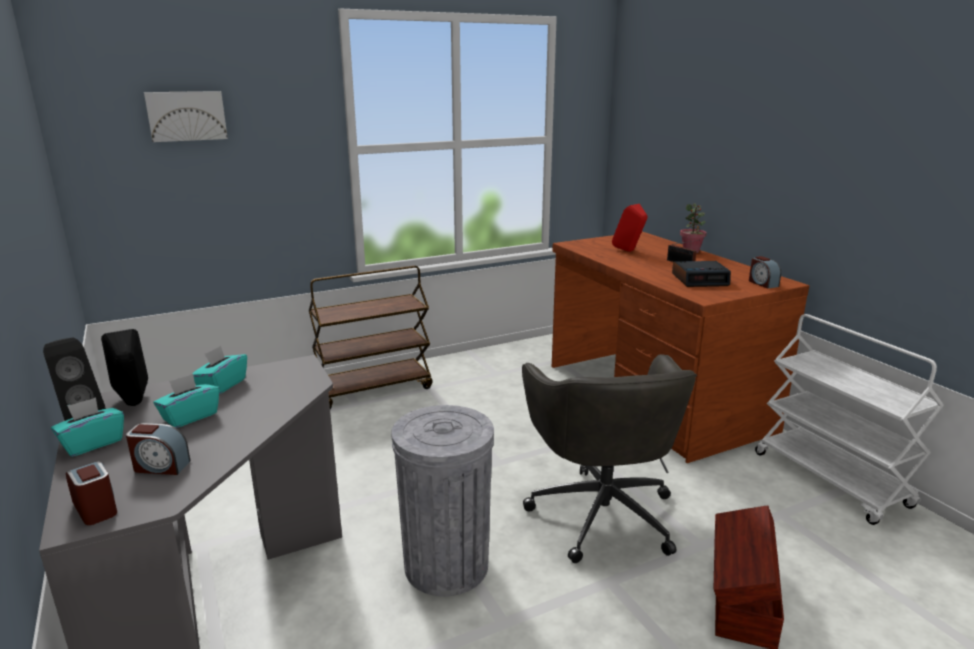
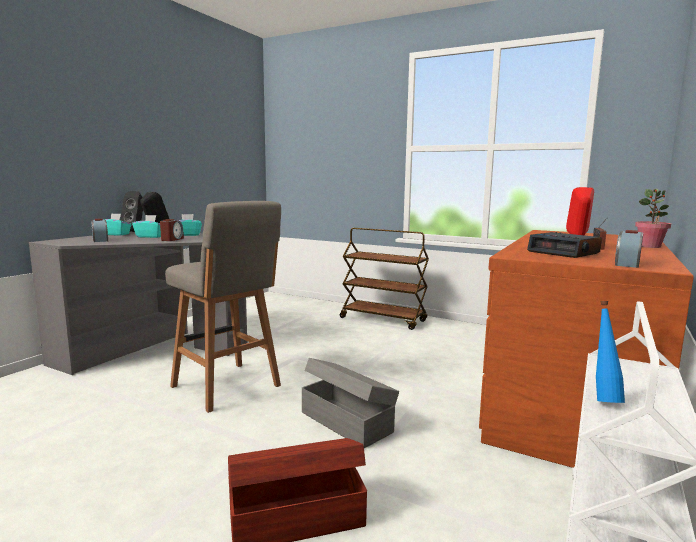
camera: 55 degrees right, 10 degrees down
(96, 508) = (61, 241): alarm clock -> alarm clock (172, 239)
(186, 116) = (320, 126): picture -> none
(446, 565) = (228, 387): grey trash can -> grey stool
(602, 512) = (346, 421): grey office chair -> grey storage box
(855, 390) = (603, 399): none -> blue bottle

